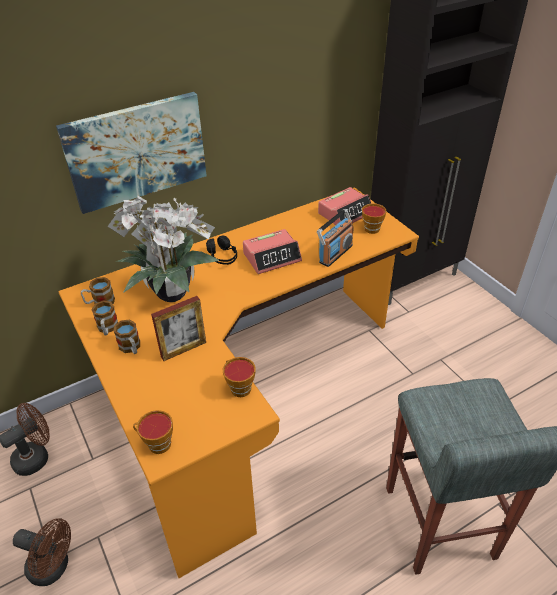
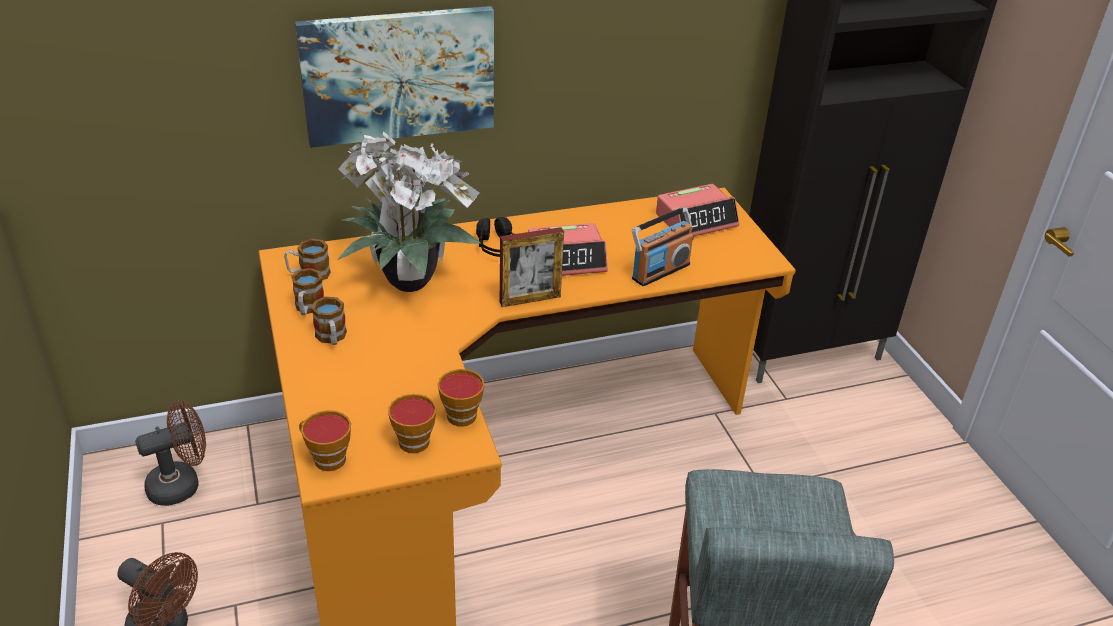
camera: 10 degrees right, 5 degrees down
(183, 350) = (401, 353): picture frame -> picture frame (530, 299)
(371, 227) = (728, 246): cup -> cup (415, 439)

